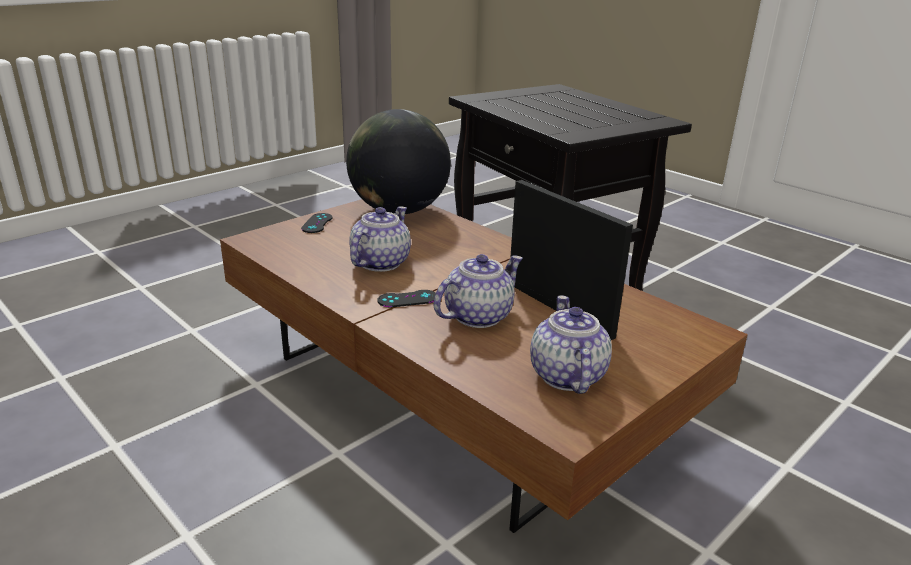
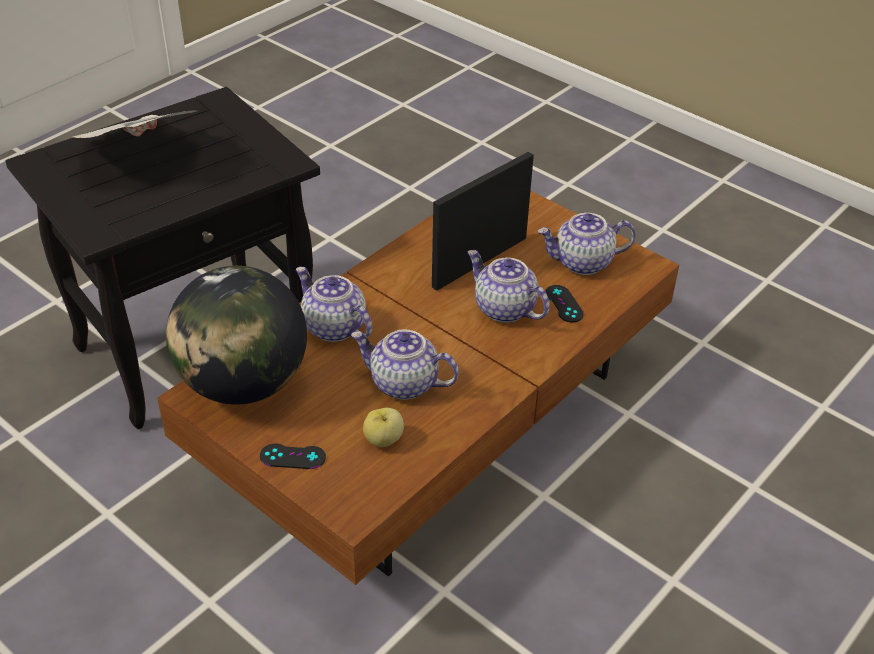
camera: 95 degrees left, 15 degrees up
(317, 252) = (383, 440): none -> apple
(407, 299) = (483, 355): black game controller -> black game controller (564, 304)
(458, 240) = (333, 327): none -> teapot
(574, 104) = (141, 153): none -> newspaper

